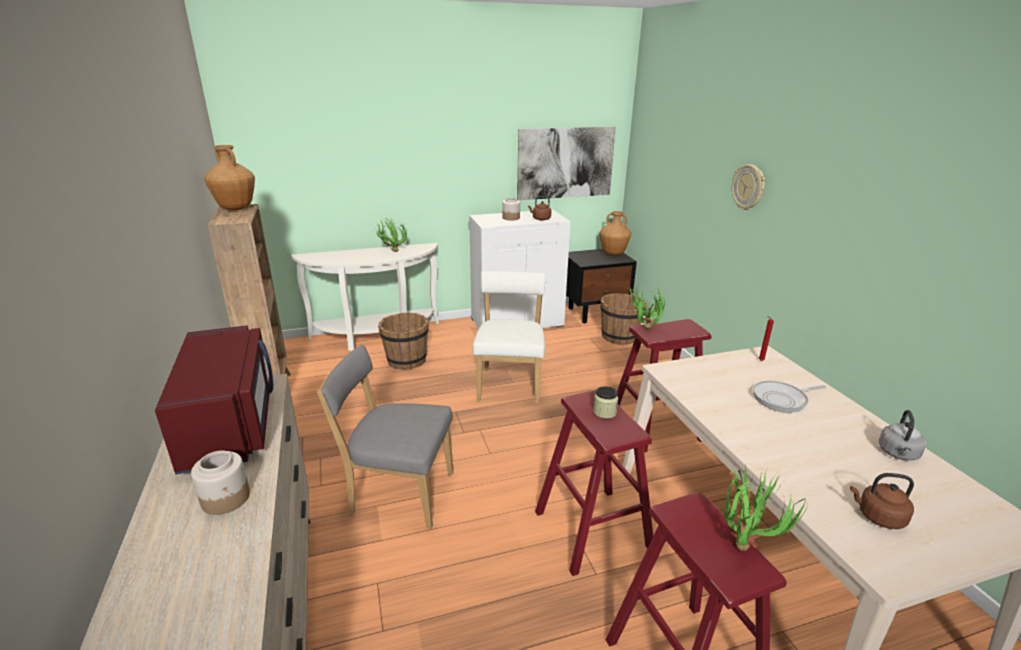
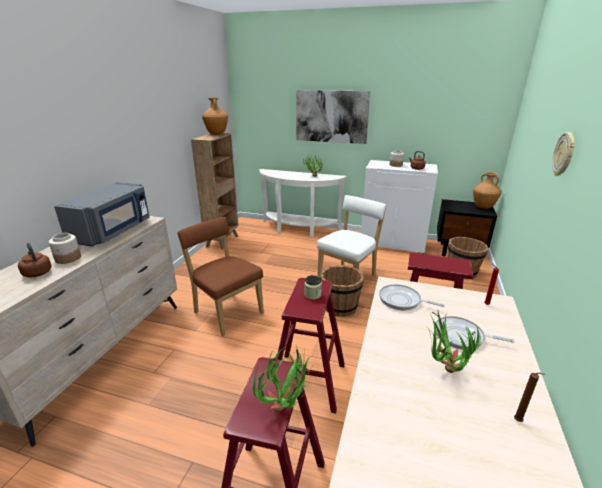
camera: 35 degrees right, 0 degrees up
(231, 424) = (113, 231): red microwave -> grey microwave
(398, 493) = (226, 312): grey chair -> brown chair
(406, 360) = (301, 246): brown bucket -> brown bucket (340, 307)
(565, 163) = (453, 129): picture -> picture (331, 116)
(644, 329) = (418, 256): potted plant -> potted plant (443, 371)
(696, 384) = (402, 300): none -> frying pan
(878, 517) = (415, 451): brown kettle -> brown kettle (37, 272)
(898, 454) = (519, 422): grey kettle -> brown candle

